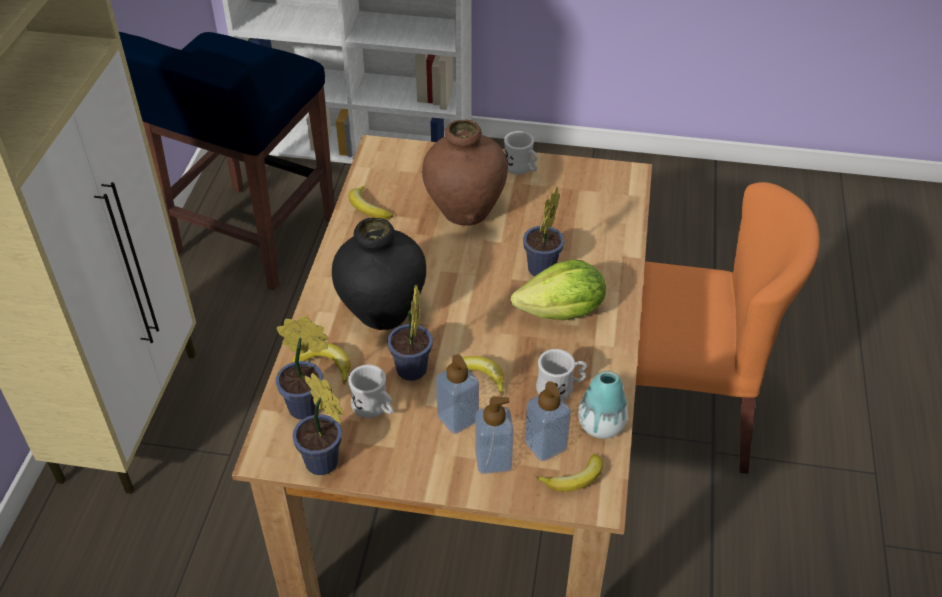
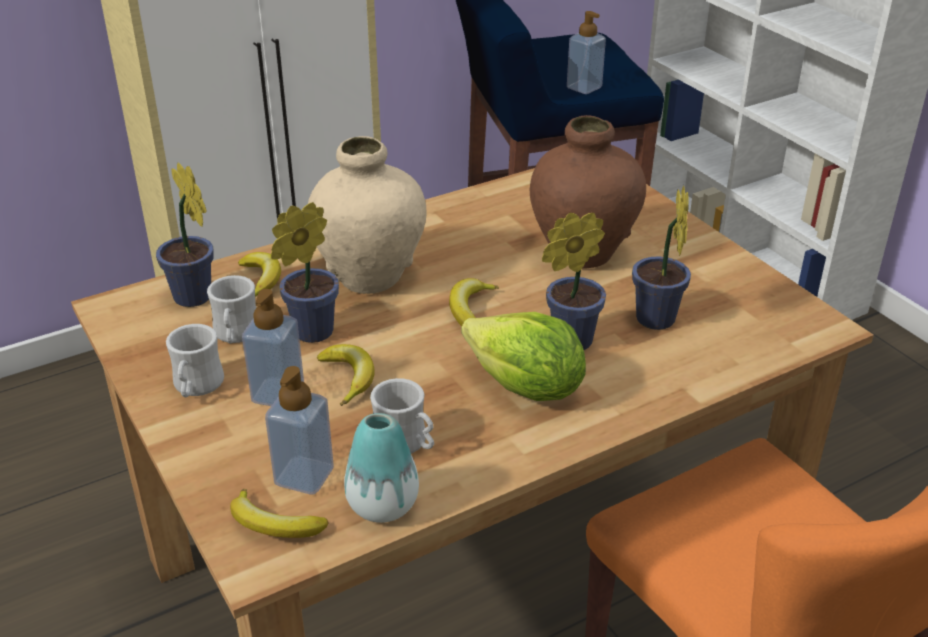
camera: 50 degrees right, 10 degrees down
(325, 465) = (130, 344): potted plant -> potted plant (656, 322)
(367, 208) = (500, 200): banana -> banana (471, 311)
(382, 313) = (370, 277): black vase -> beige vase
(493, 460) = (243, 448): soap dispenser -> soap dispenser (584, 88)
(521, 168) = (704, 253): white mug -> white mug (196, 387)

